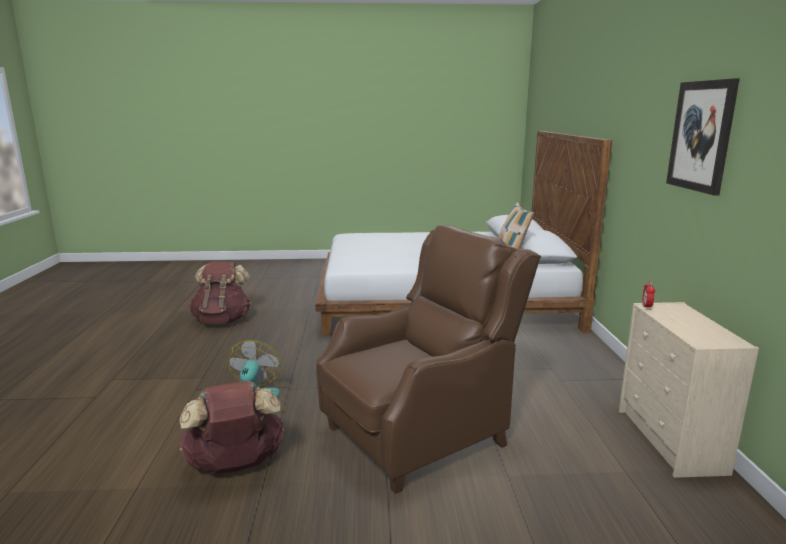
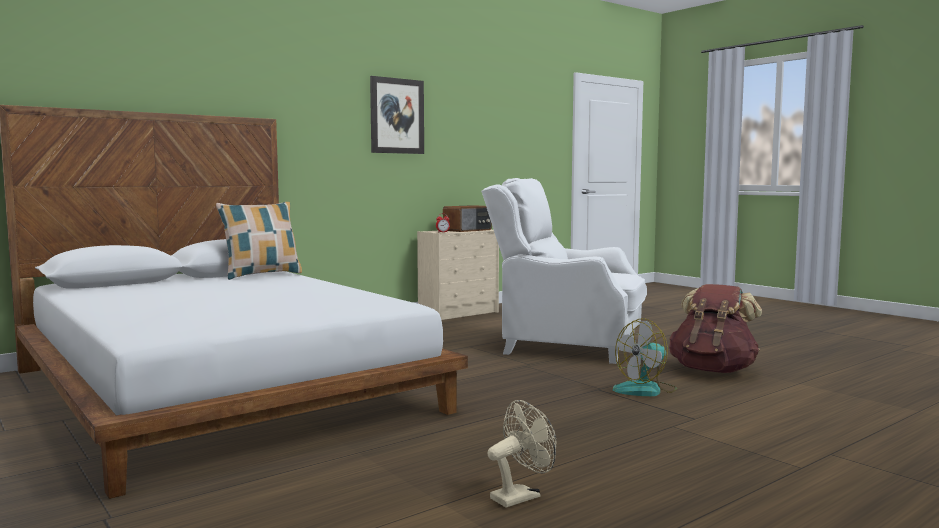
camera: 125 degrees left, 10 degrees down
(222, 320) = (521, 496): brown backpack -> beige fan
(419, 433) = (565, 346): brown armchair -> white armchair
(694, 329) = (468, 230): none -> radio

